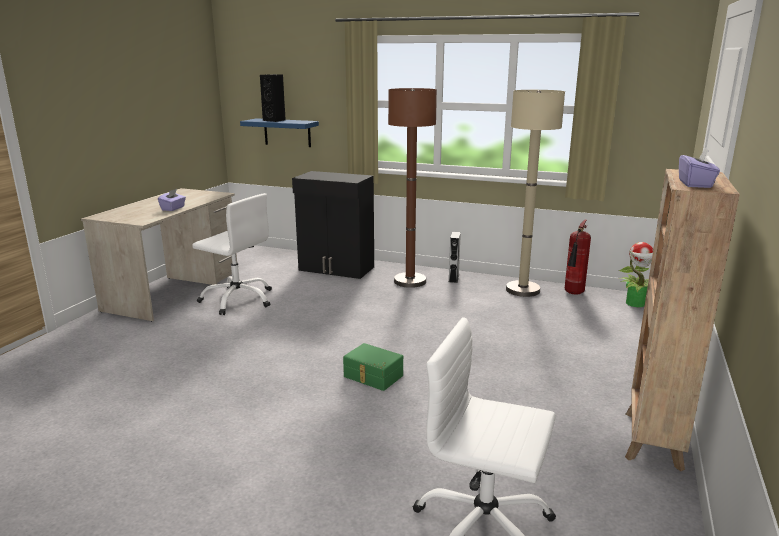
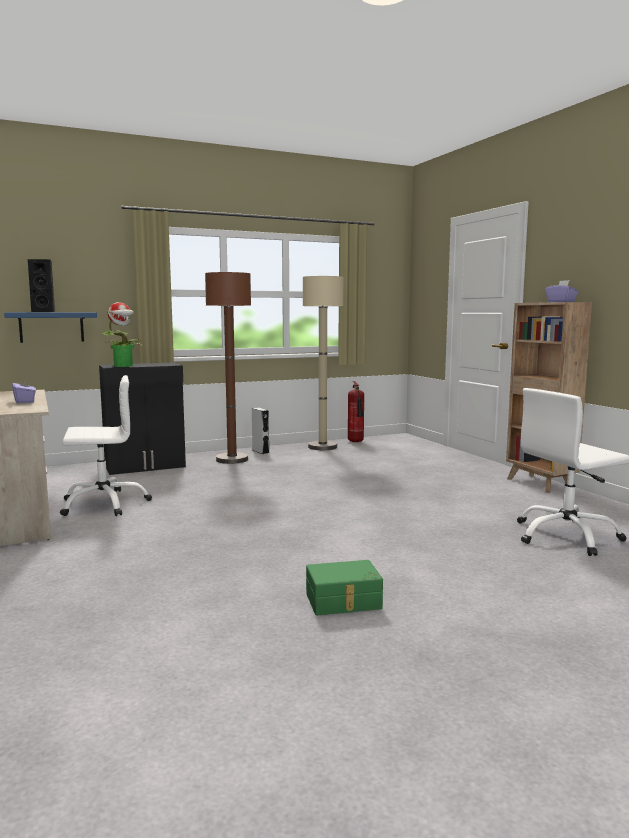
camera: 45 degrees left, 10 degrees down
(372, 376) = (348, 507): green storage box -> green storage box (344, 601)
(636, 304) = (399, 439): potted plant -> potted plant (124, 366)

